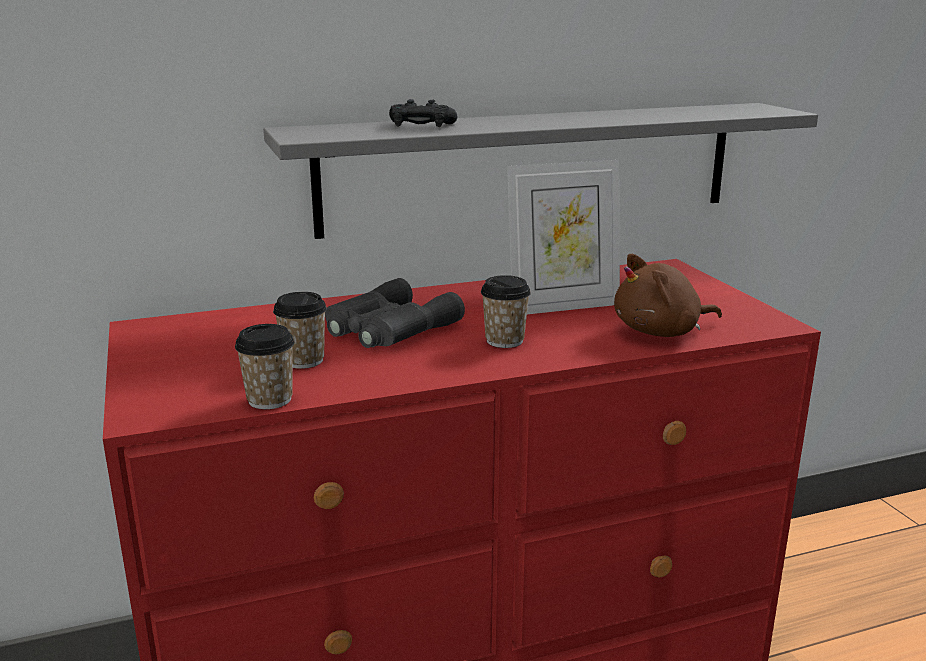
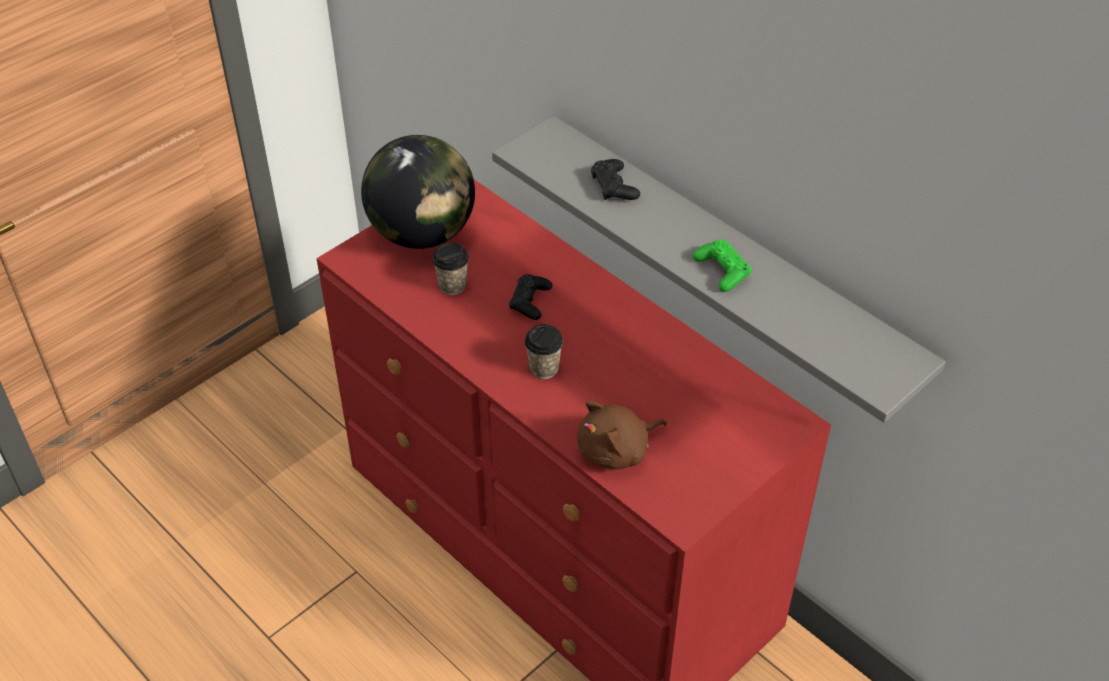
camera: 65 degrees right, 25 degrees up
(181, 360) = (422, 234): none -> globe
(269, 400) = (391, 297): cup -> none
(387, 328) = (530, 301): grey binoculars -> black game controller
(562, 306) = (638, 379): picture frame -> none
(595, 119) = (722, 270): none -> green game controller
(661, 332) = (617, 451): brown plush toy -> brown plush toy turned 75 degrees counterclockwise

